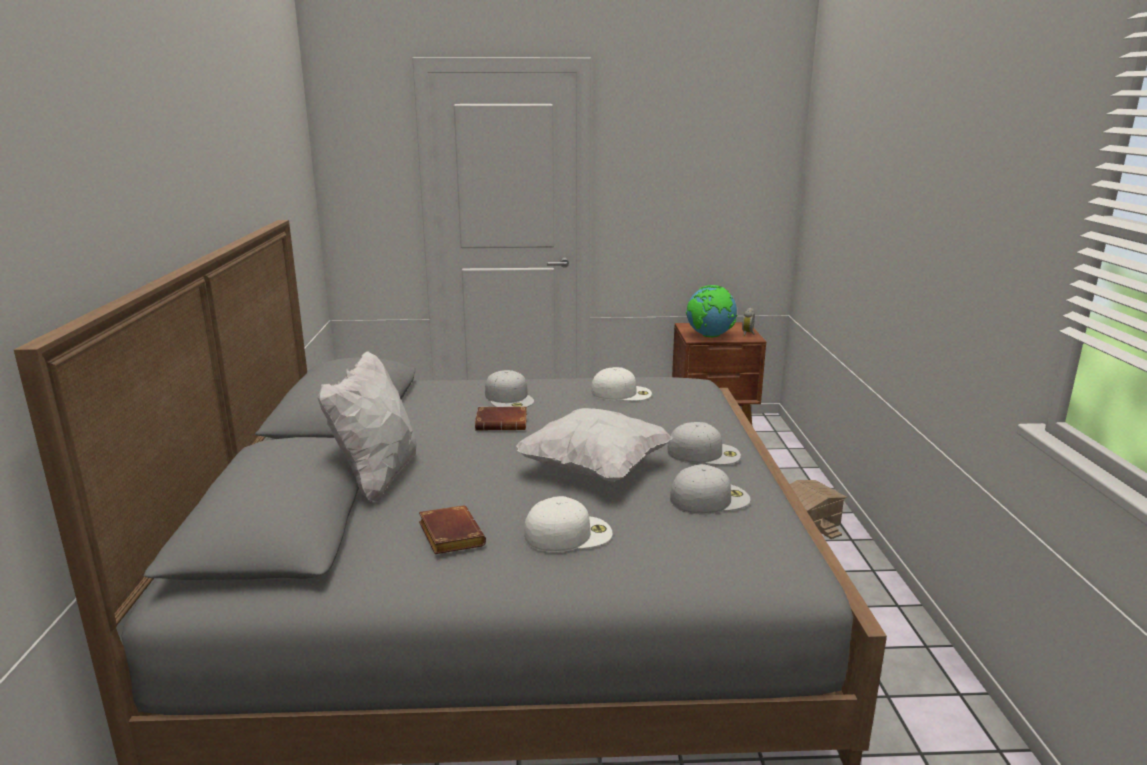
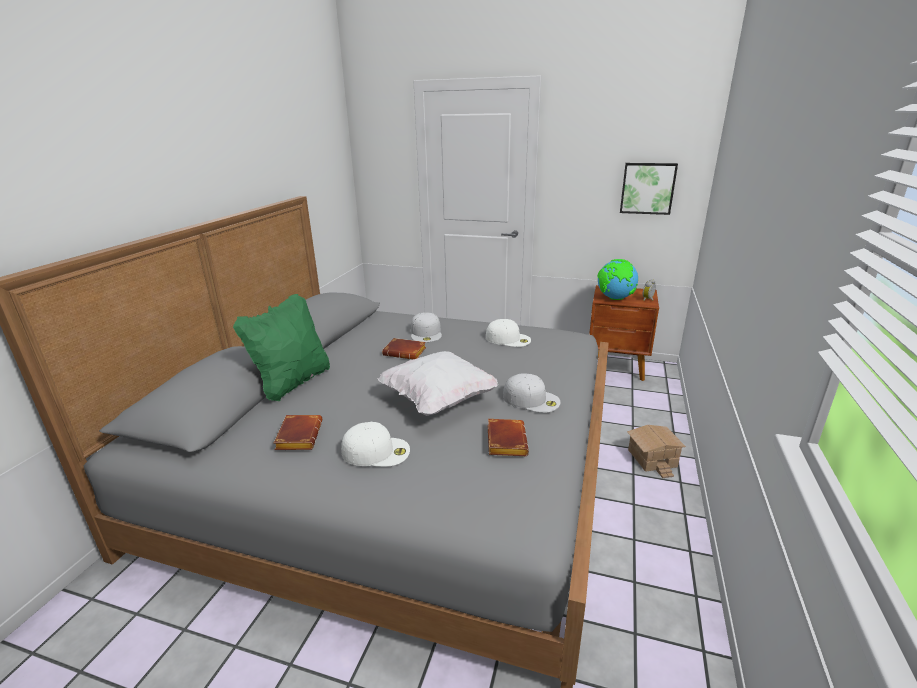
camera: 20 degrees right, 5 degrees up
(377, 478) = (293, 382): white pillow -> green pillow
(710, 498) = (504, 441): white cap -> brown book
(729, 196) = (647, 188): none -> picture

